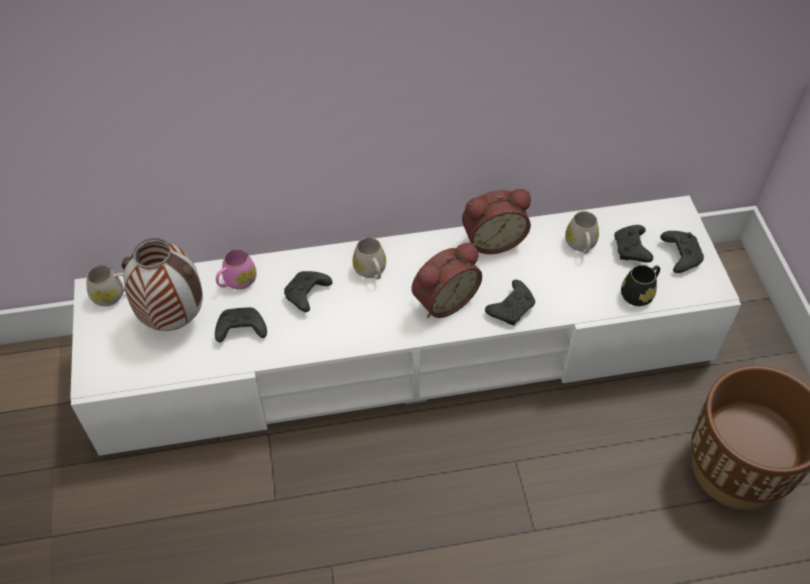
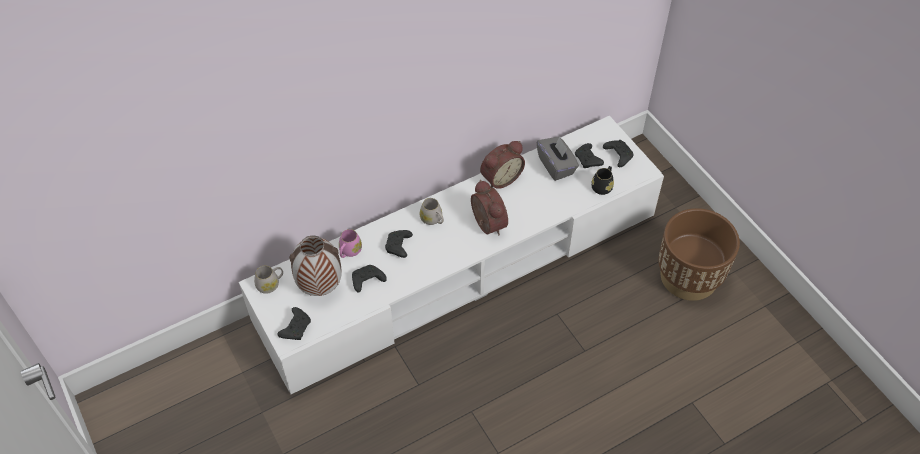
camera: 20 degrees left, 0 degrees up
(443, 299) = (486, 224): alarm clock -> alarm clock turned 60 degrees counterclockwise
(512, 308) = (530, 217): black game controller -> black game controller (296, 327)
(581, 245) = (556, 166): white mug -> grey tissue box

